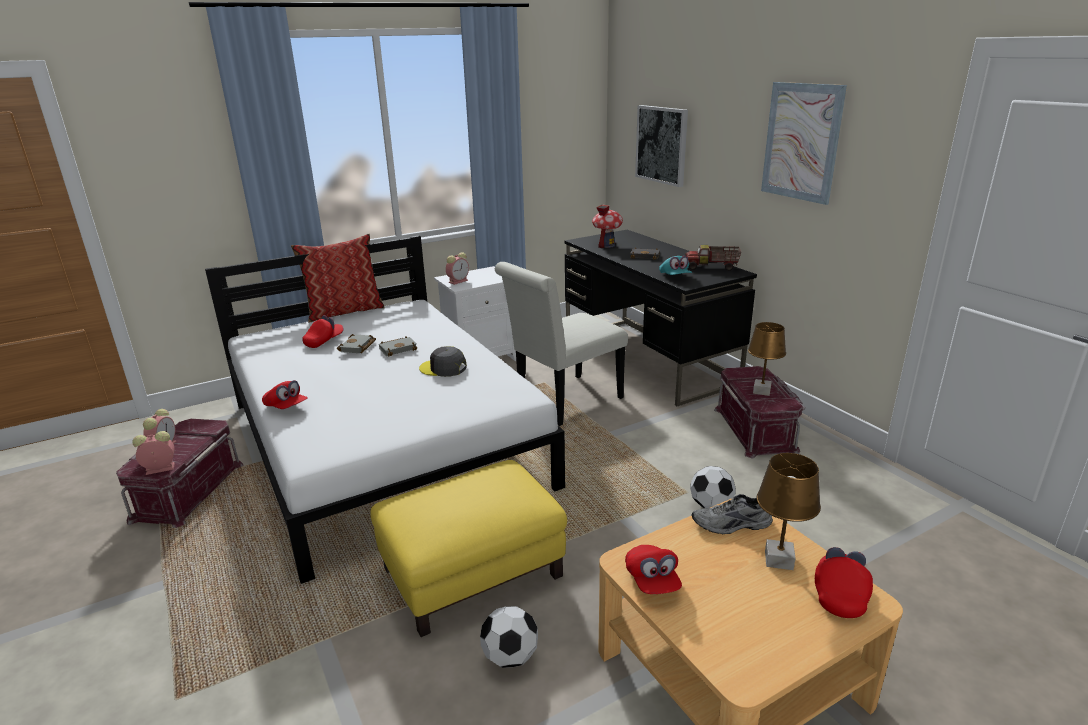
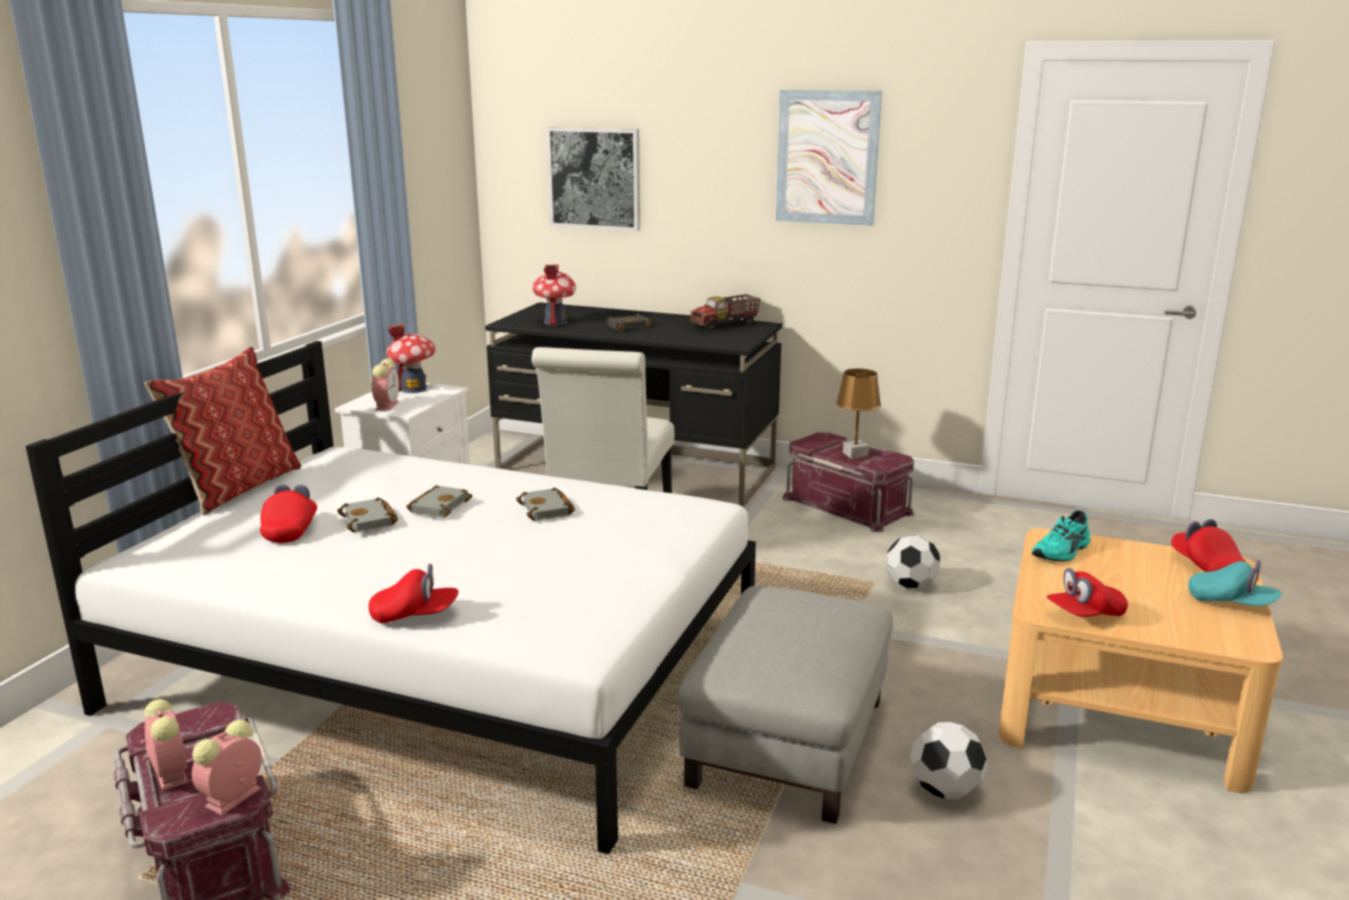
camera: 40 degrees left, 5 degrees down
(443, 368) = (548, 509): grey cap -> grey book
(472, 571) = (786, 741): yellow ottoman -> grey ottoman
(489, 274) = (414, 389): none -> toy house
(652, 581) = (1085, 615): red cap -> red cap turned 120 degrees clockwise
(675, 277) = (708, 340): turquoise cap -> turquoise cap (1231, 603)
(732, 525) = (1063, 552): grey shoe -> turquoise shoe
(779, 560) = (1135, 562): brown table lamp -> none

